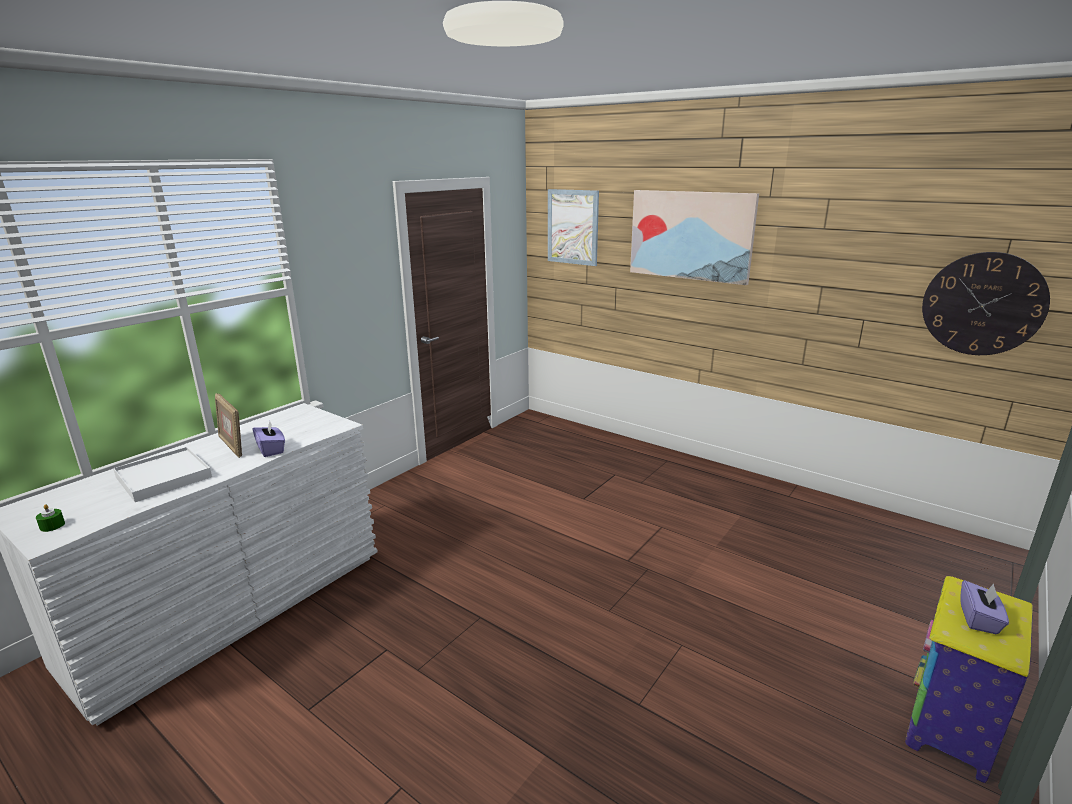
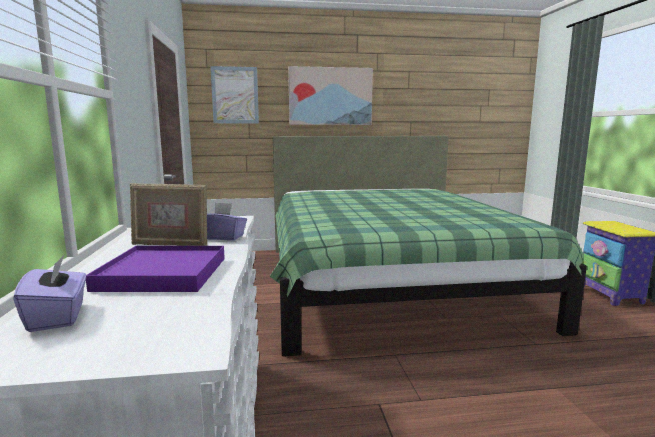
camera: 45 degrees left, 10 degrees down
(52, 525) = (142, 341): green candle -> none
(163, 477) = (163, 273): white tray -> purple tray
(639, 531) = (386, 283): none -> green bed
(979, 619) = (620, 227): purple tissue box -> purple tissue box (58, 316)
(983, 304) = (483, 122): wall clock -> none

